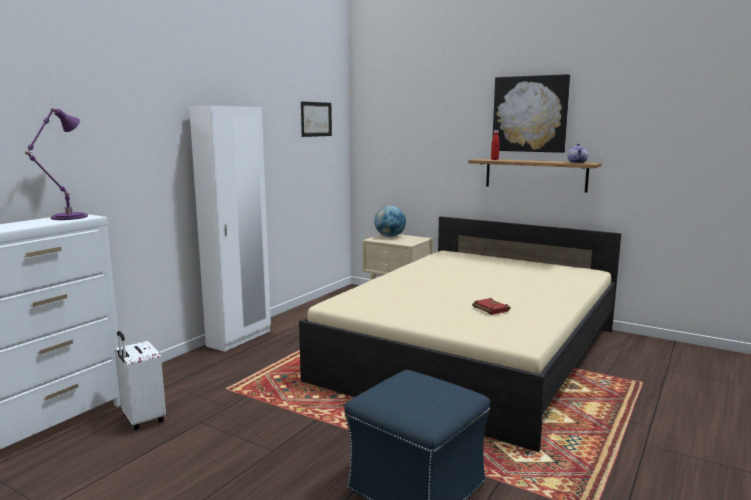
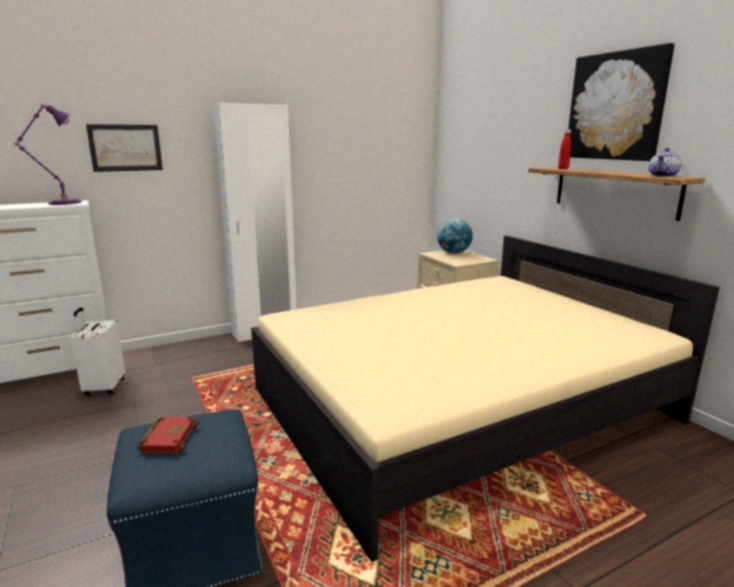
camera: 30 degrees right, 5 degrees up
(316, 119) = (386, 119): picture -> picture (125, 147)
(489, 309) = (423, 358): red book -> red book (168, 438)

